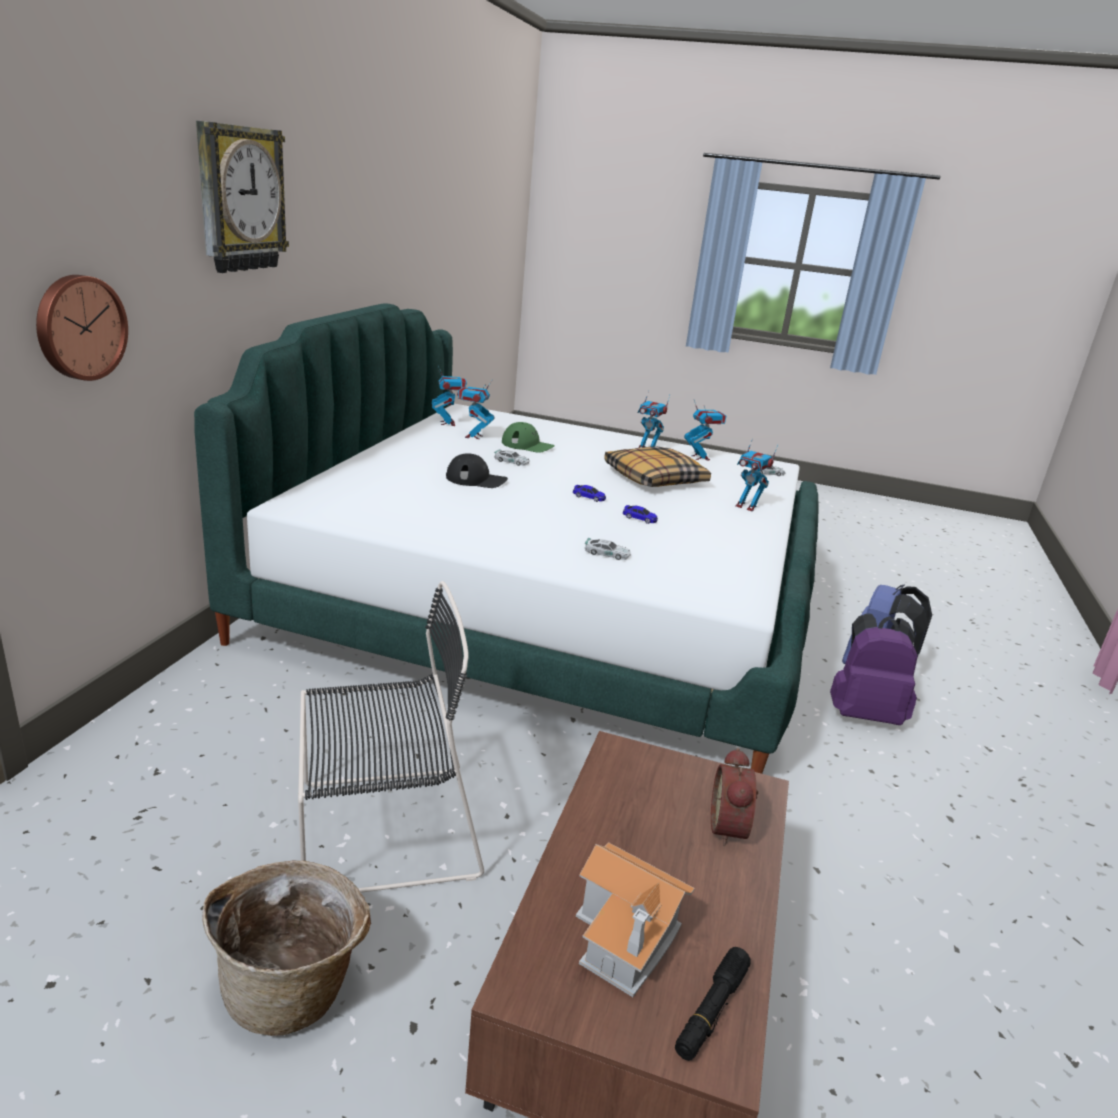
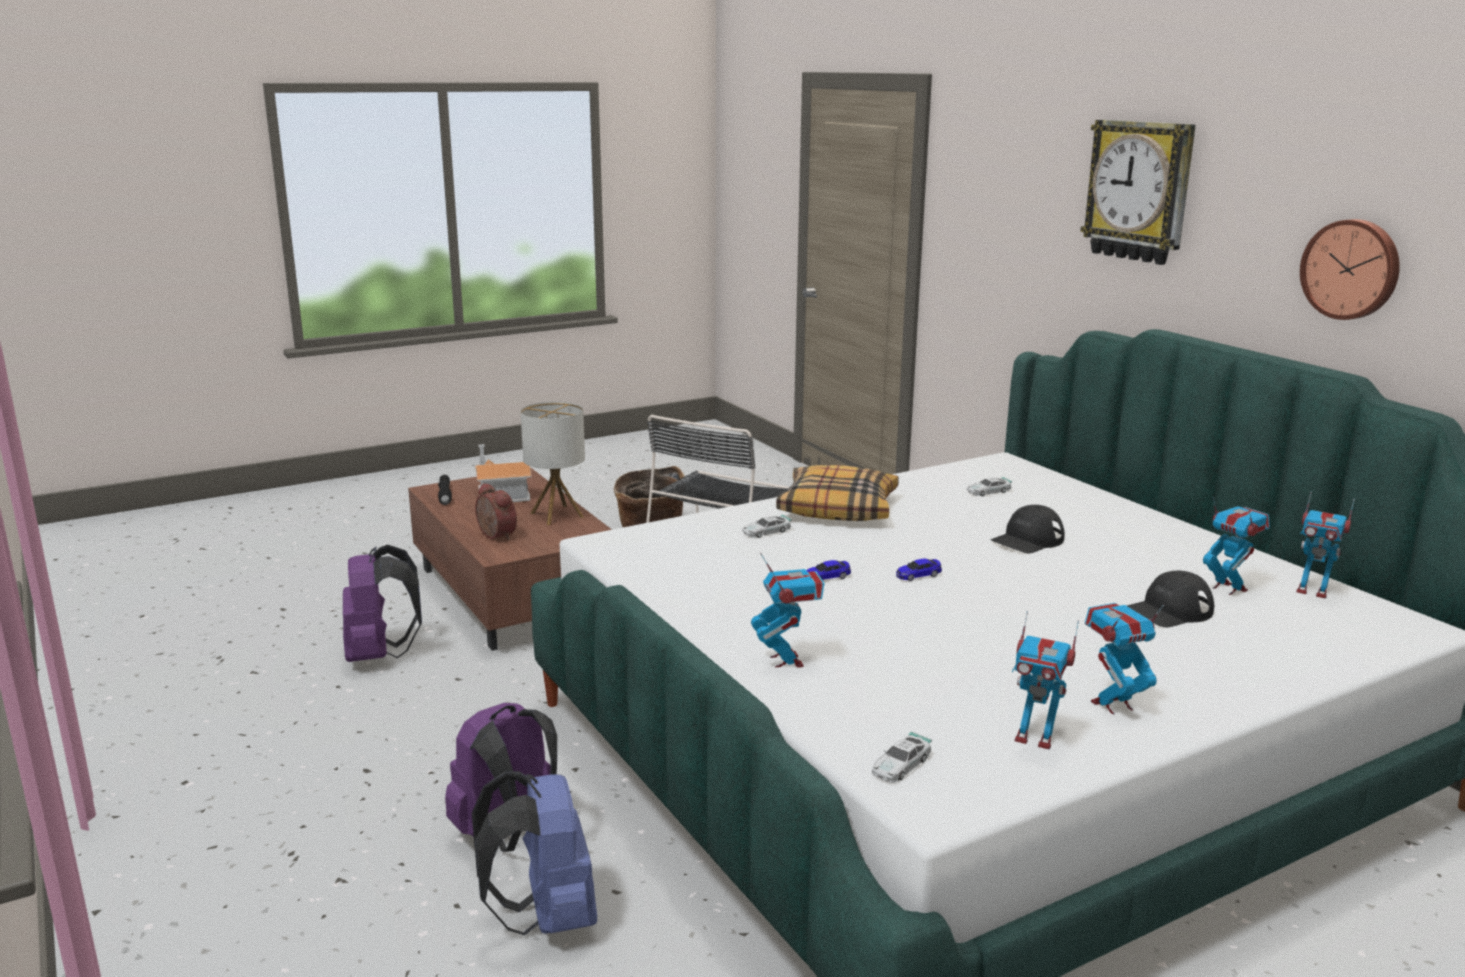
camera: 135 degrees right, 5 degrees down
(79, 327) = (984, 259): wall clock -> wall clock (1351, 269)
(511, 462) = (1088, 577): toy car -> toy car (988, 492)
(527, 445) = (1169, 611): green cap -> black cap
(613, 819) = (557, 515): none -> table lamp
(654, 479) = (952, 643): pillow -> pillow (838, 508)
(746, 507) = (787, 660): toy robot -> toy robot turned 90 degrees clockwise
(889, 975) = (379, 655): none -> purple backpack

